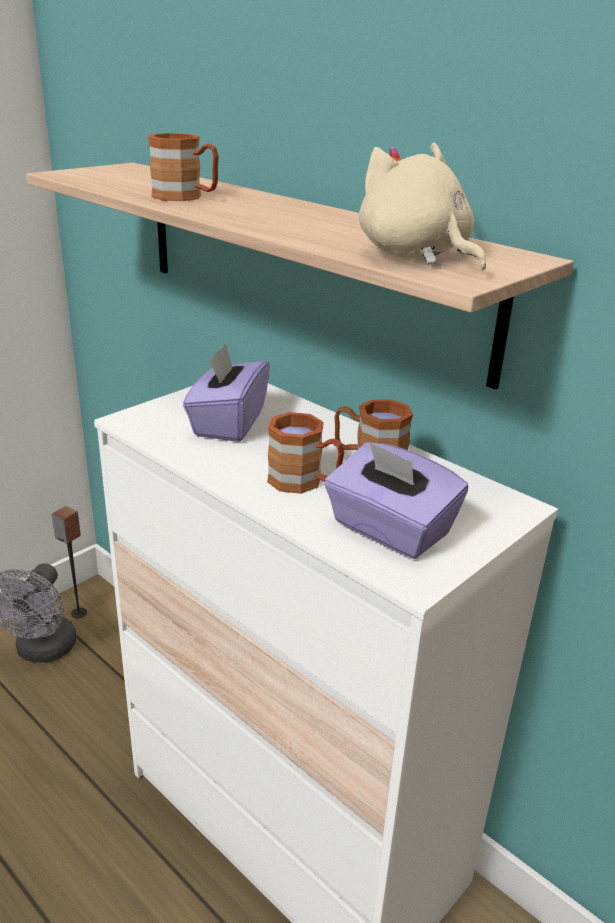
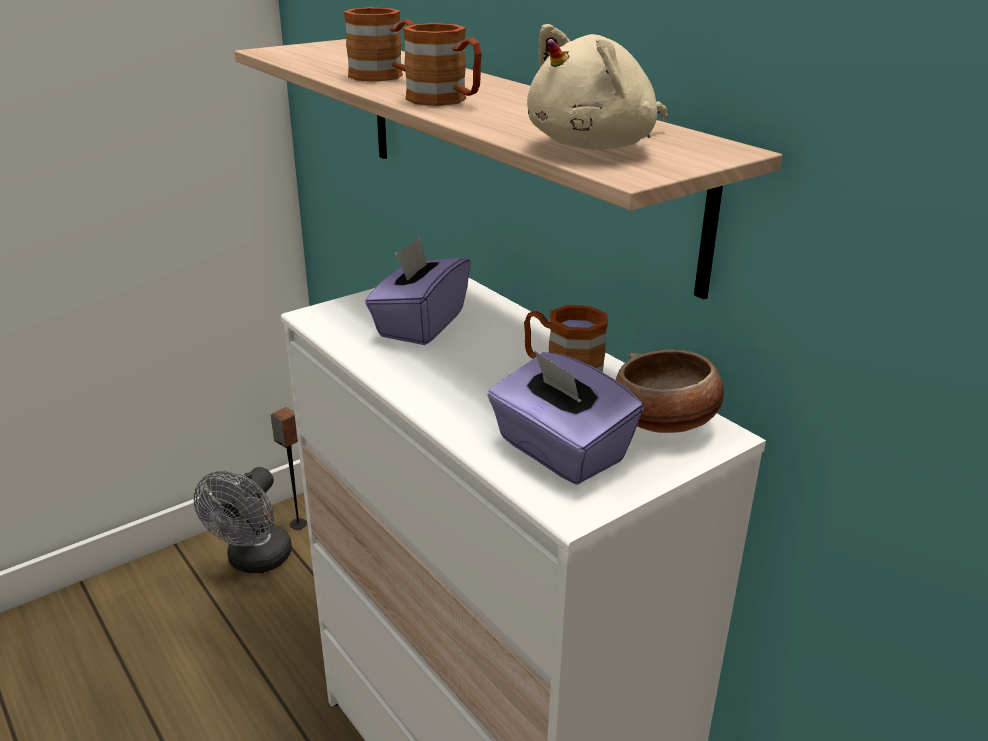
camera: 10 degrees right, 0 degrees up
(305, 483) = (482, 393): brown mug -> brown mug (446, 101)
(416, 256) = (597, 146): beige plush toy -> beige plush toy turned 105 degrees counterclockwise
(471, 499) = (664, 423): none -> bowl

